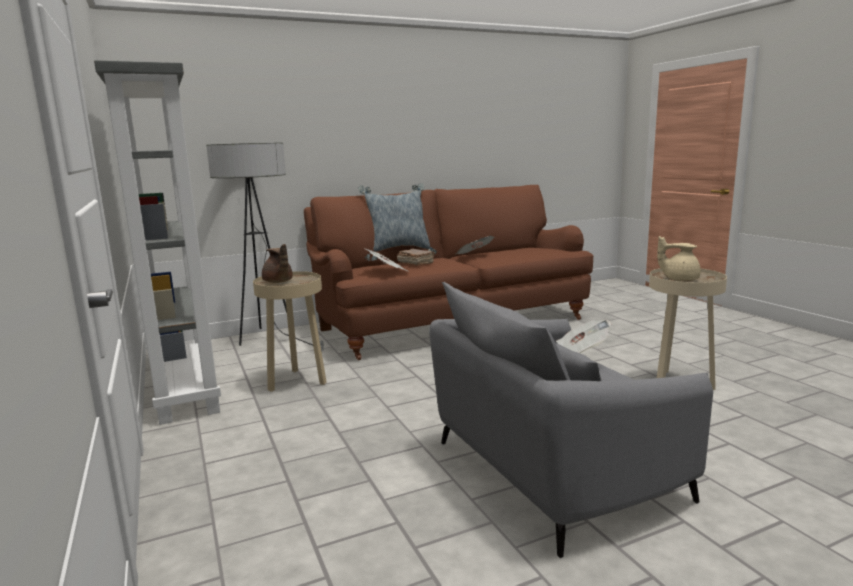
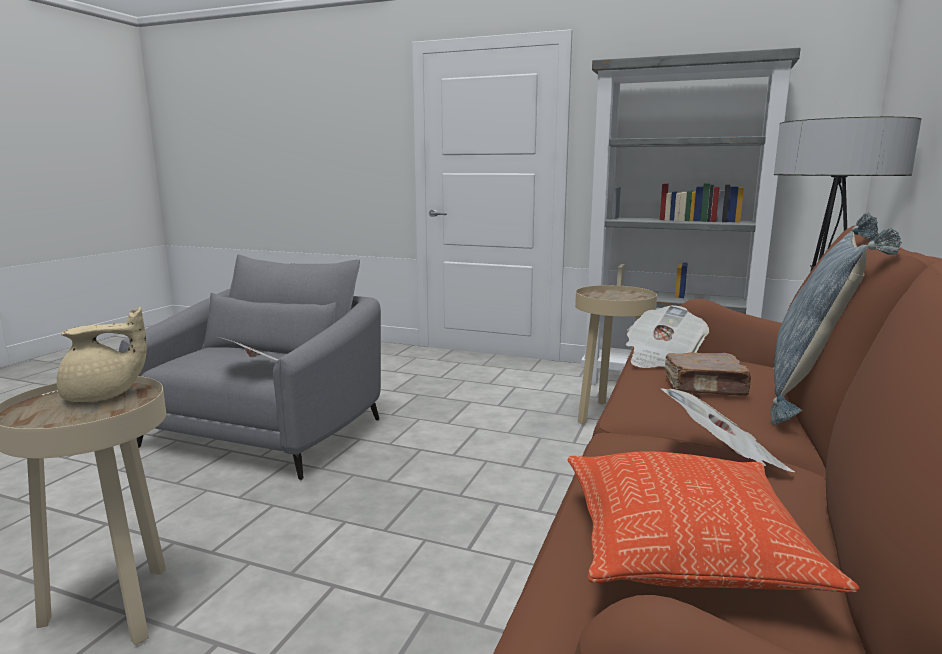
camera: 135 degrees right, 0 degrees up
(278, 282) = (620, 294): brown teapot -> none
(527, 251) = (684, 549): none -> orange pillow

